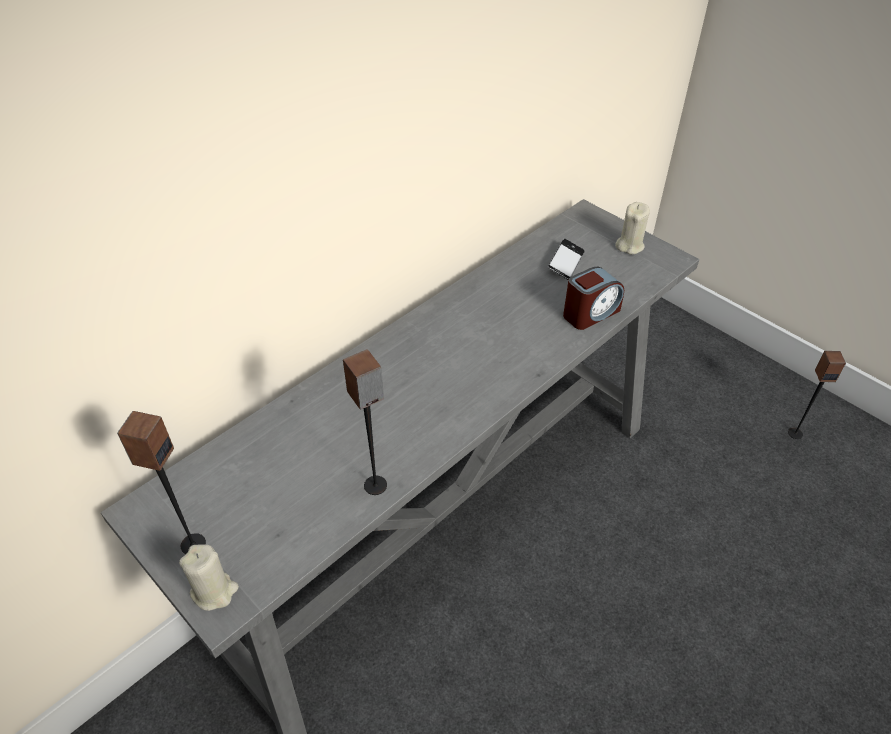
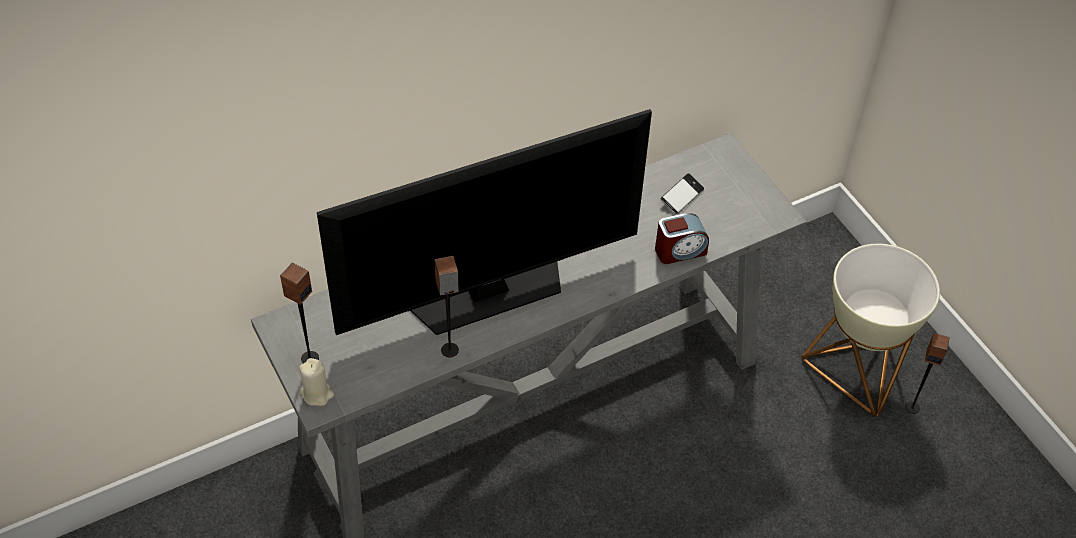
camera: 15 degrees right, 5 degrees up
(398, 405) = (488, 292): none -> television
(629, 245) = (748, 193): beige candle -> none
(730, 413) = (856, 371): none -> planter

